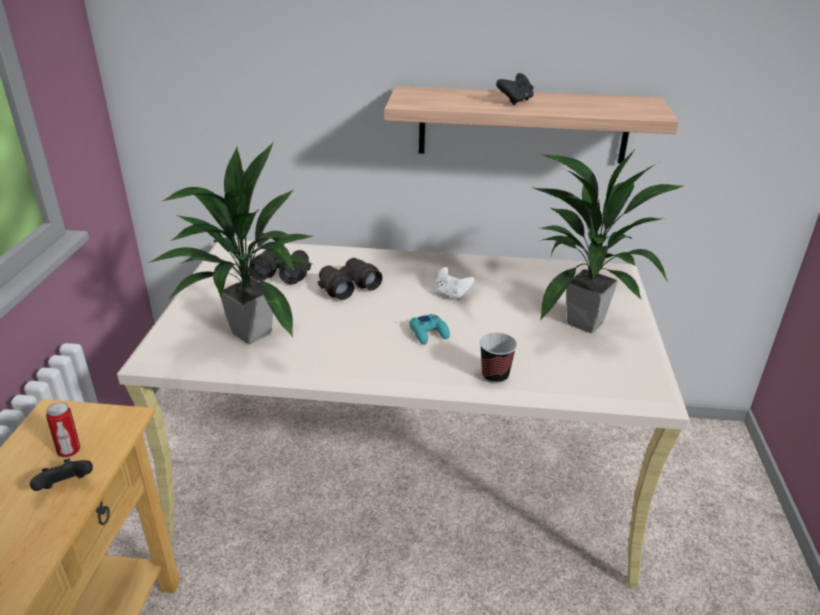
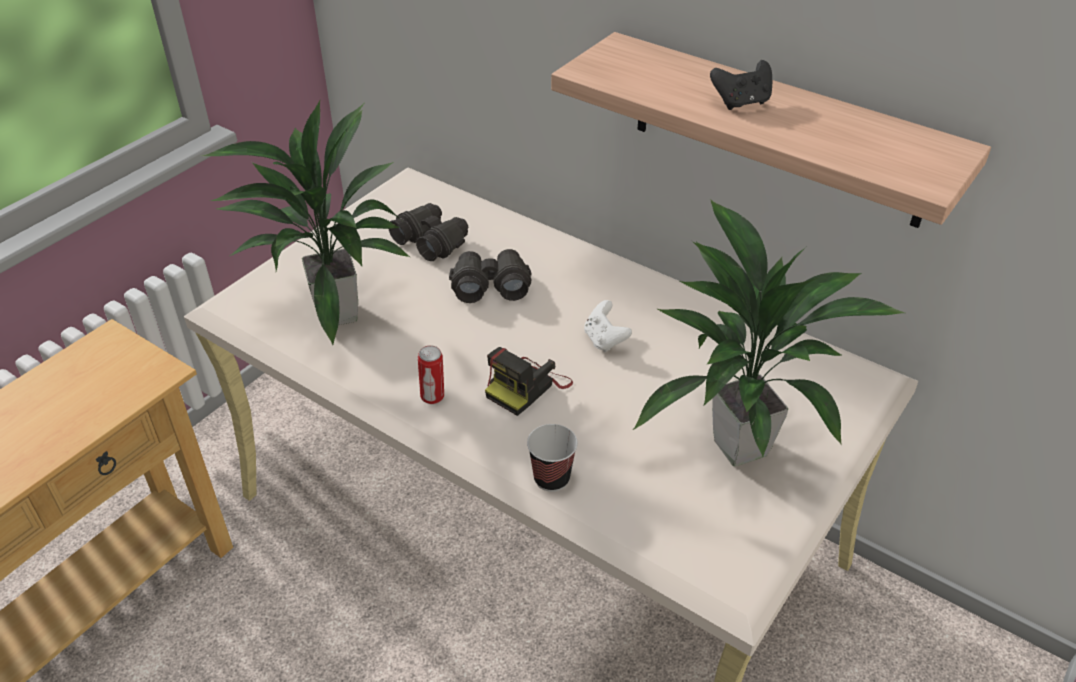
camera: 30 degrees right, 10 degrees up
(66, 487) = (64, 429): black game controller -> none
(70, 451) = (93, 389): can -> can (433, 397)
(429, 333) = (527, 387): turquoise game controller -> camera

